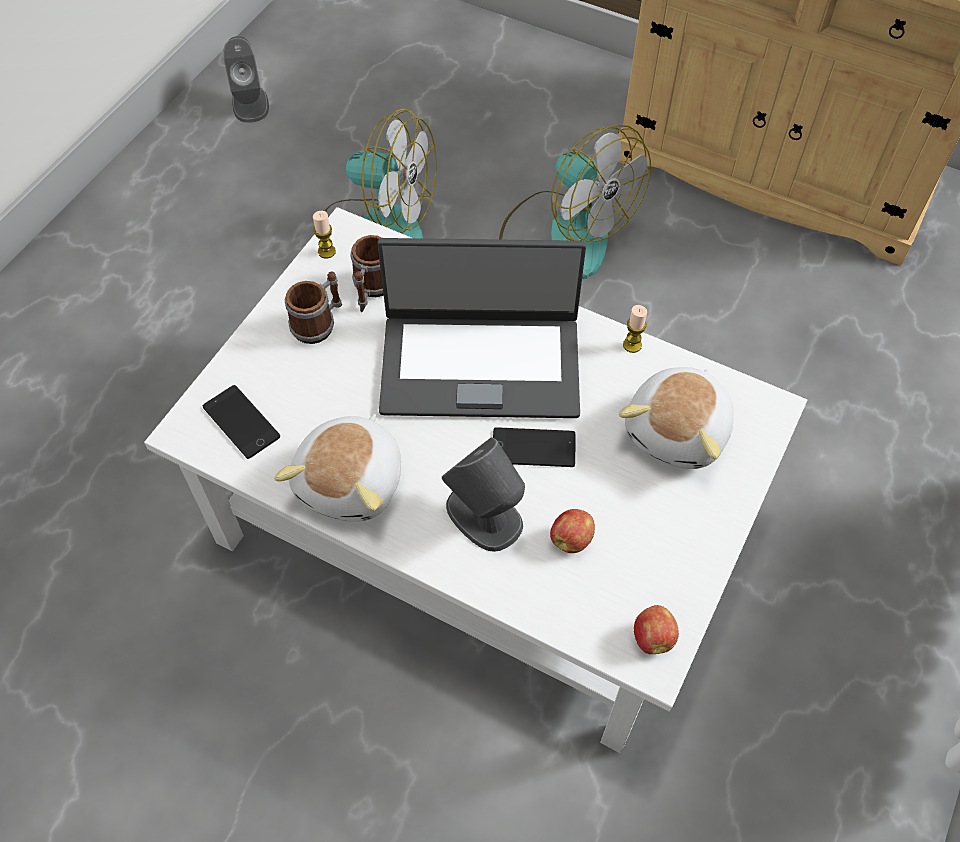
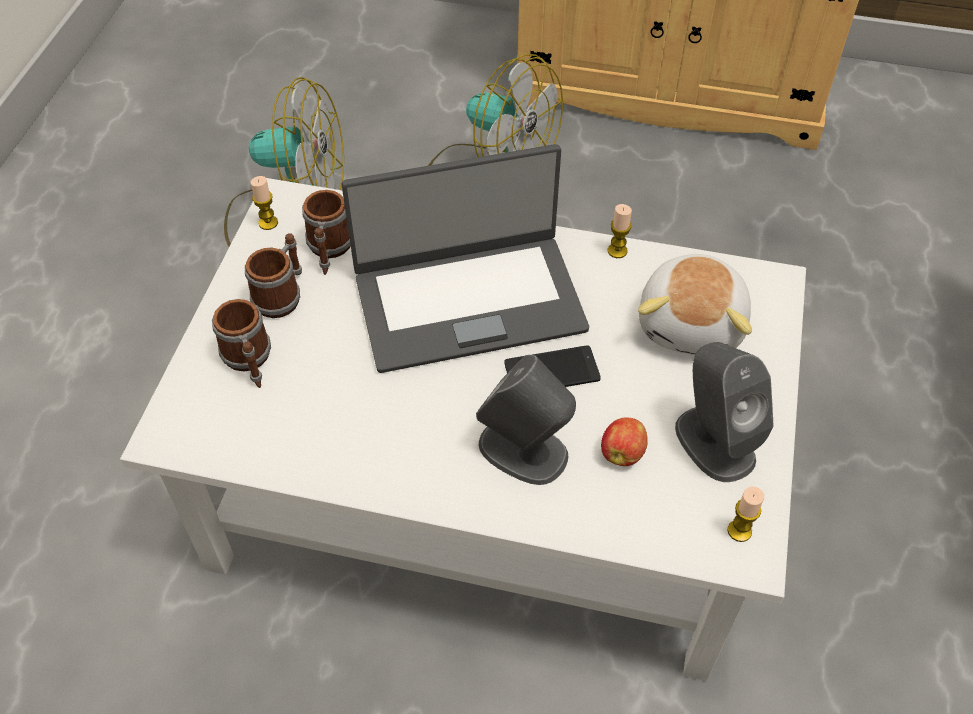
camera: 15 degrees left, 5 degrees down
(241, 422) = (226, 413): phone -> none
(250, 104) = (118, 116): grey speaker -> grey speaker (714, 442)
(274, 379) = (249, 361): none -> mug
(353, 482) = (370, 448): plush toy -> none
(652, 637) = (739, 531): apple -> candle

